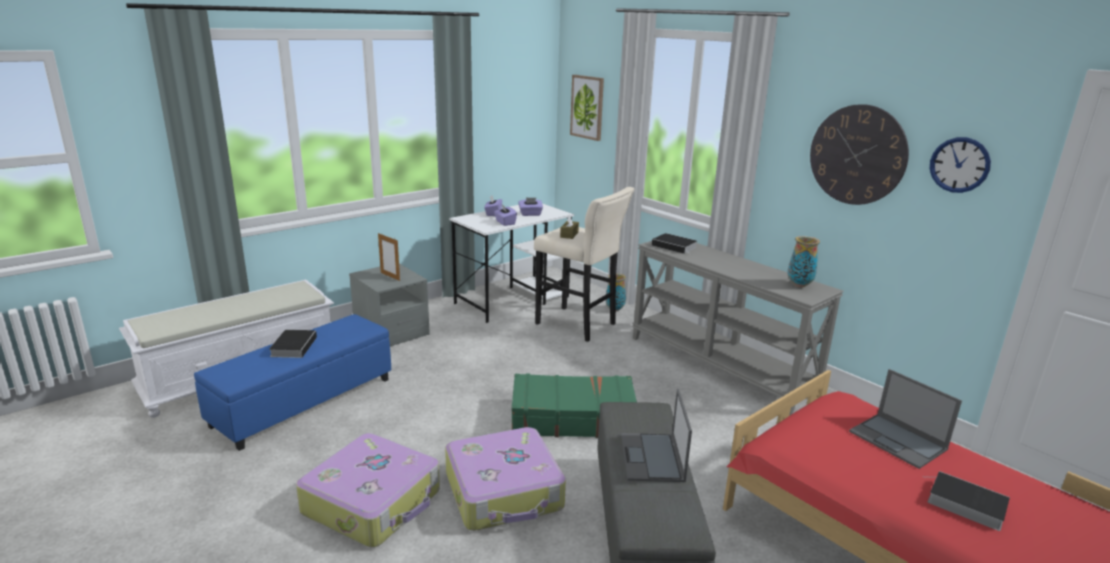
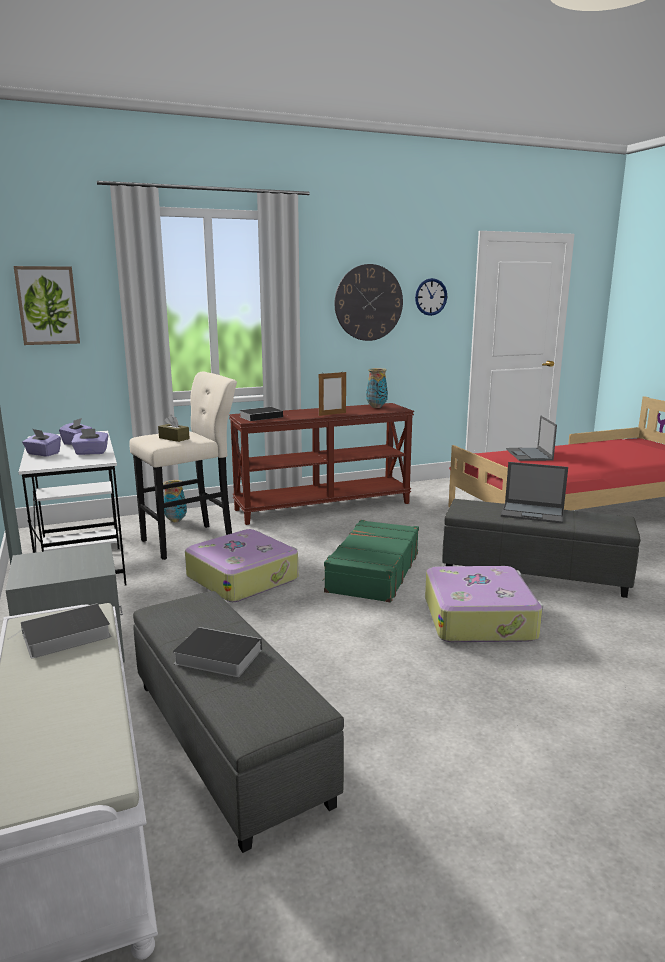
camera: 70 degrees left, 5 degrees down
(303, 401) = (226, 740): blue ottoman -> grey ottoman
(374, 502) = (484, 690): suitcase -> suitcase (243, 577)
(390, 276) = (67, 562): picture frame -> picture frame (332, 414)
(720, 365) = (323, 506): grey console table -> brown console table
(898, 441) = (529, 455): laptop -> laptop turned 105 degrees clockwise
(964, 503) = (590, 457): book -> book (63, 636)

